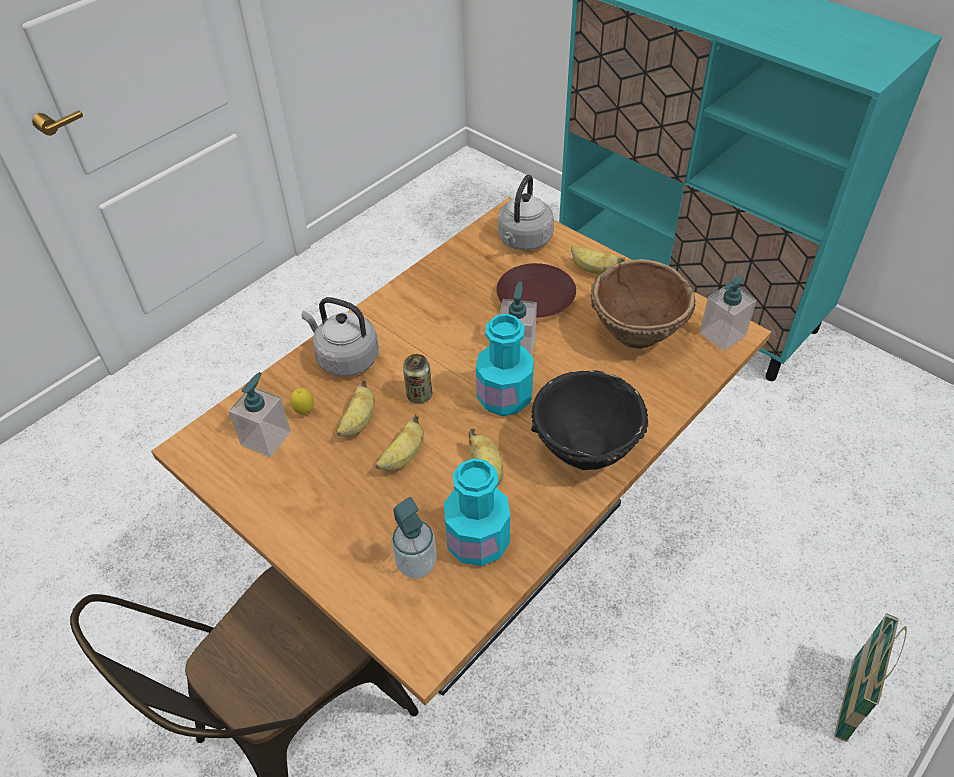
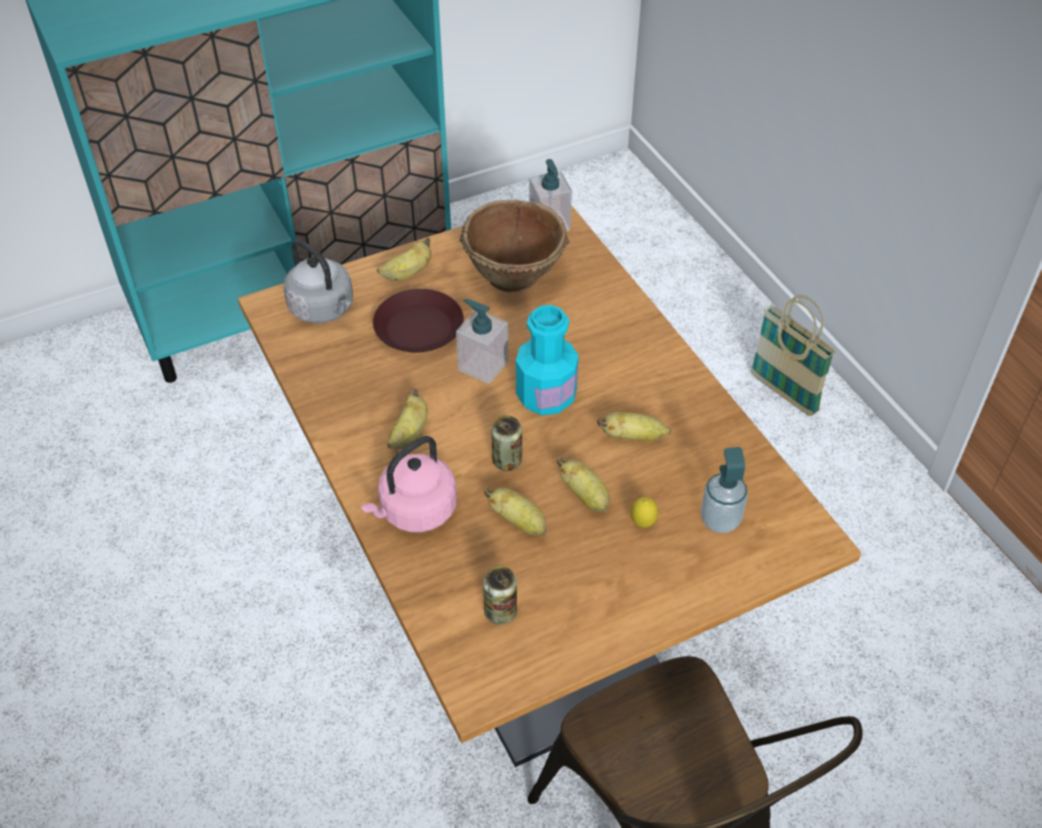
camera: 70 degrees left, 0 degrees up
(266, 438) = (500, 612): soap dispenser -> can
(305, 412) = (478, 567): lemon -> lemon (643, 524)
(345, 358) = (415, 511): grey kettle -> pink kettle
(420, 329) = (409, 434): none -> banana
(477, 541) = (712, 468): turquoise bottle -> none
(584, 450) = (640, 361): black bowl -> none

